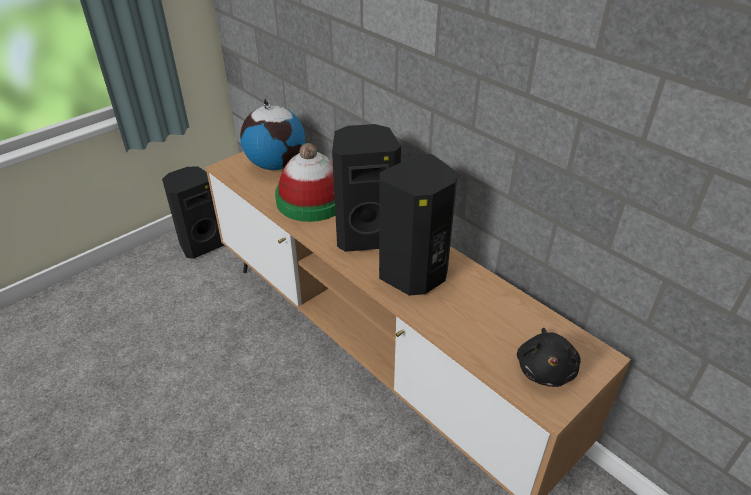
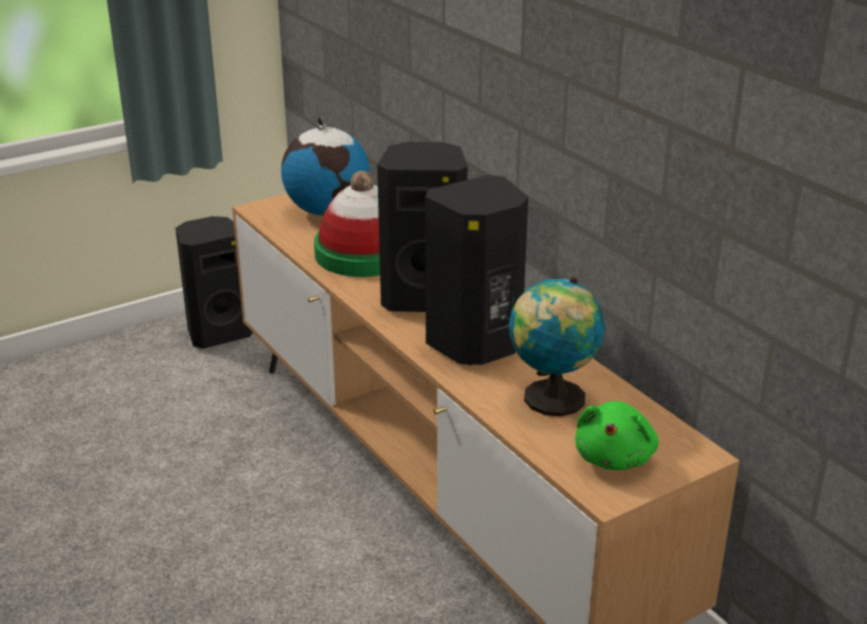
camera: 10 degrees right, 10 degrees down
(483, 320) = (551, 400): none -> globe
(545, 369) = (615, 457): black plush toy -> green plush toy

